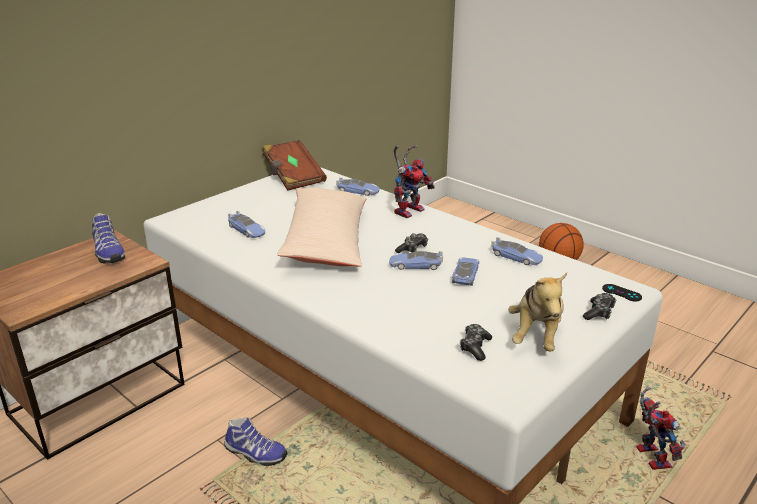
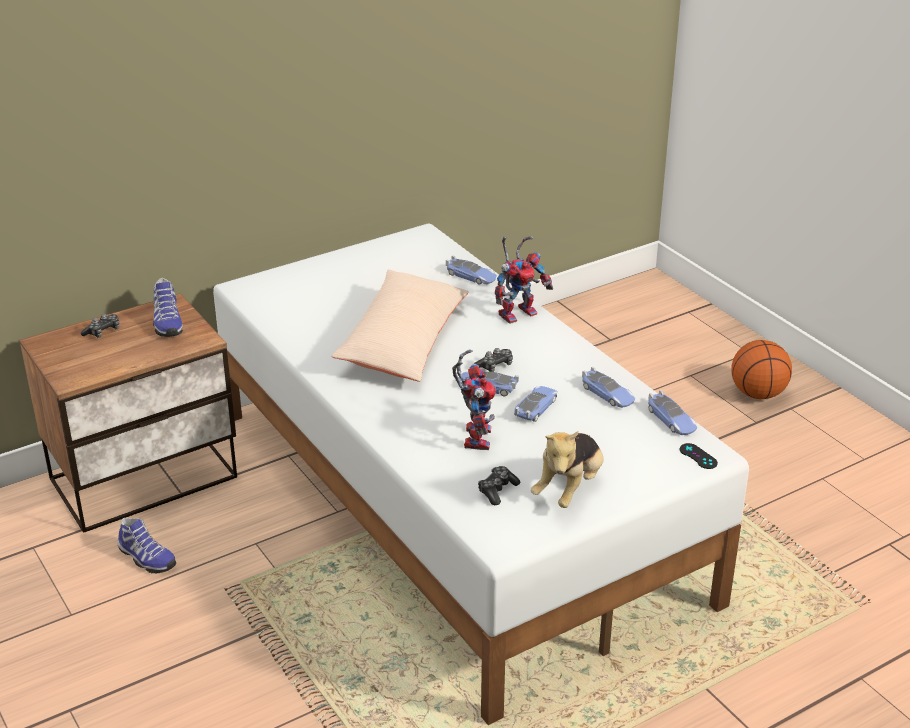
camera: 15 degrees right, 5 degrees up
(247, 230) = (321, 314): toy car -> toy car (671, 420)
(254, 454) = (289, 565): shoe -> shoe (145, 559)
(293, 177) = (402, 245): brown book -> none
(599, 312) = (655, 475): game controller -> game controller (103, 332)
(648, 456) = (722, 647): toy robot -> toy robot (474, 435)

